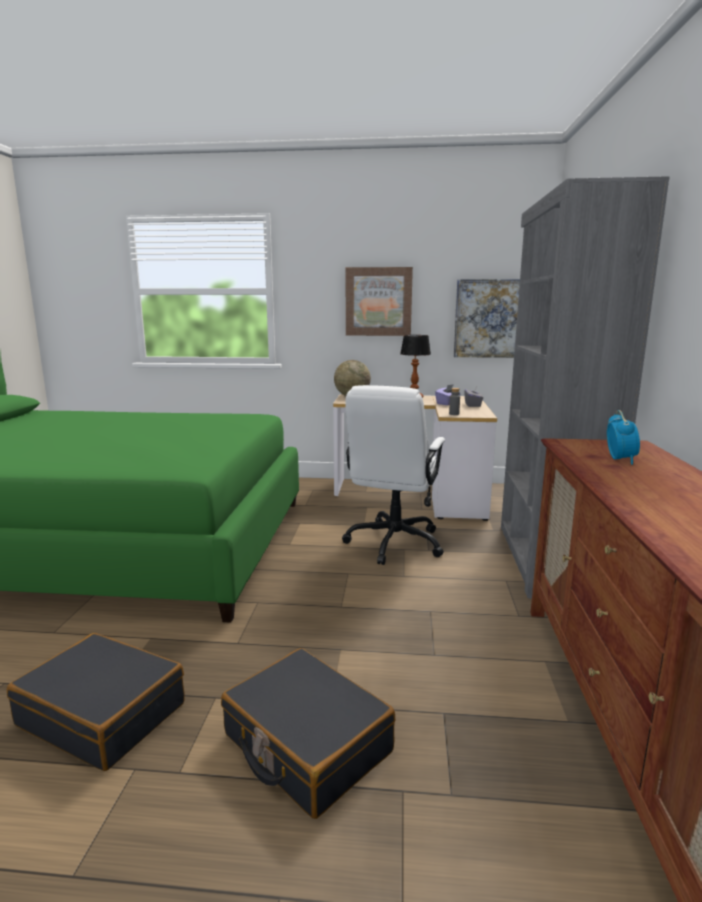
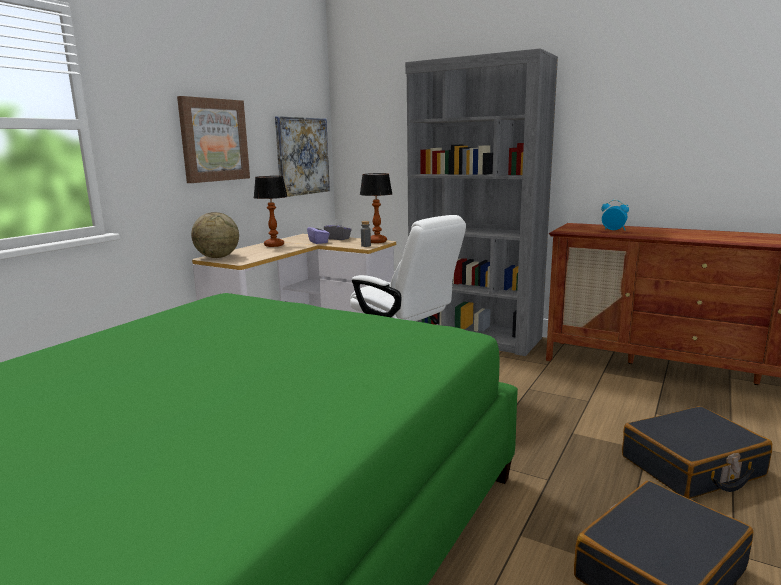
camera: 65 degrees left, 0 degrees up
(481, 414) = (377, 241): none -> table lamp

